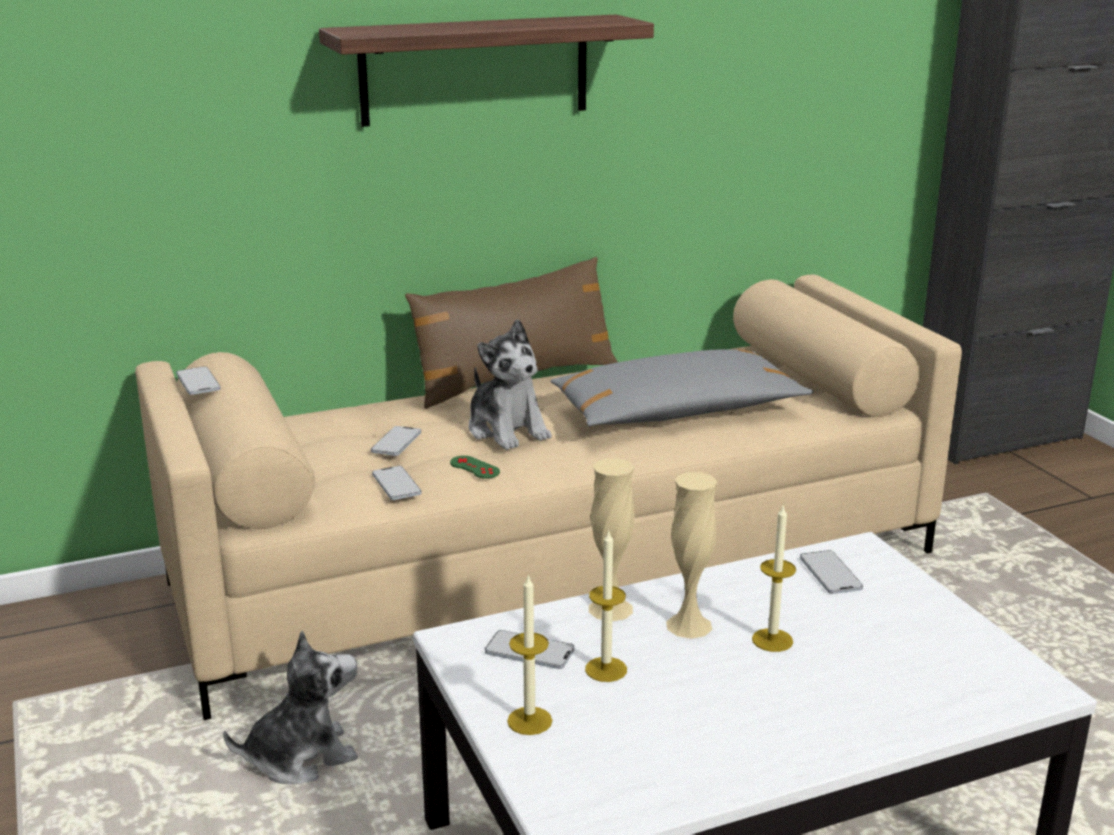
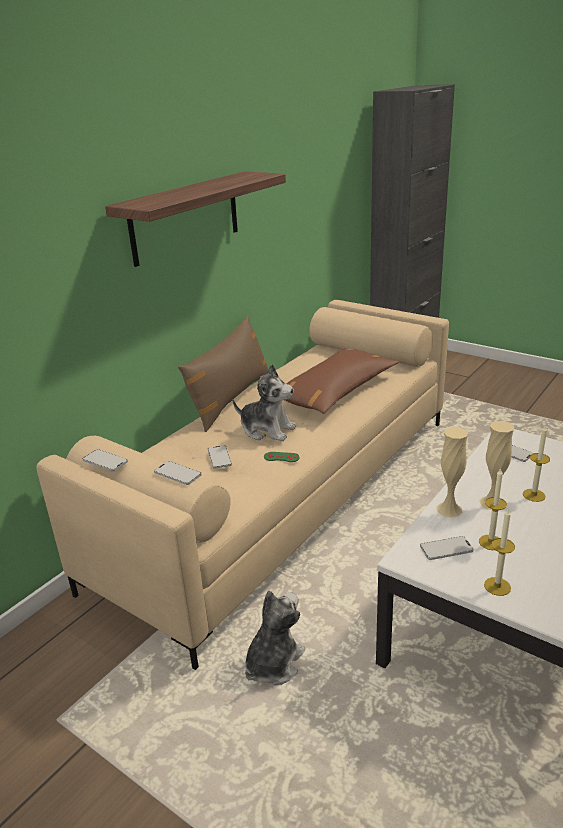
camera: 30 degrees left, 5 degrees up
(396, 484) = (253, 482): phone -> phone (178, 474)
(677, 412) = (335, 392): grey pillow -> brown pillow

